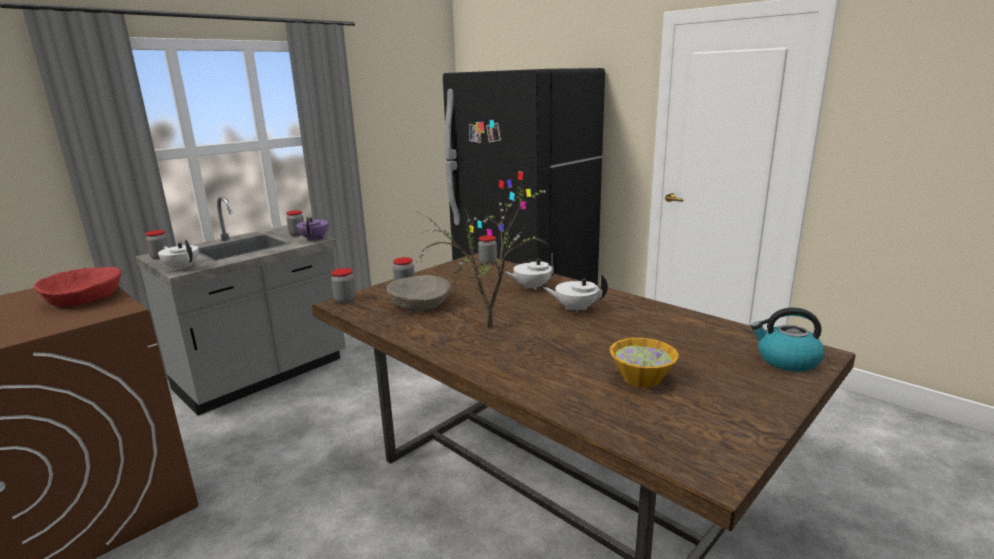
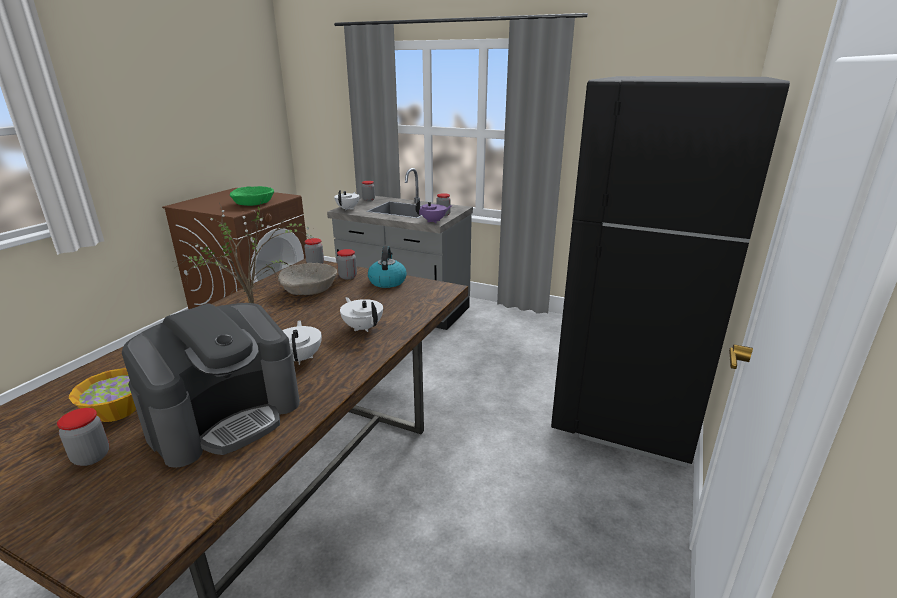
camera: 70 degrees right, 5 degrees up
(85, 298) = (254, 203): red bowl -> green bowl
(488, 263) = (434, 296): jar -> jar (91, 457)
(660, 333) = (226, 416): none -> coffee machine
(786, 360) = (115, 524): kettle -> kettle (387, 281)

